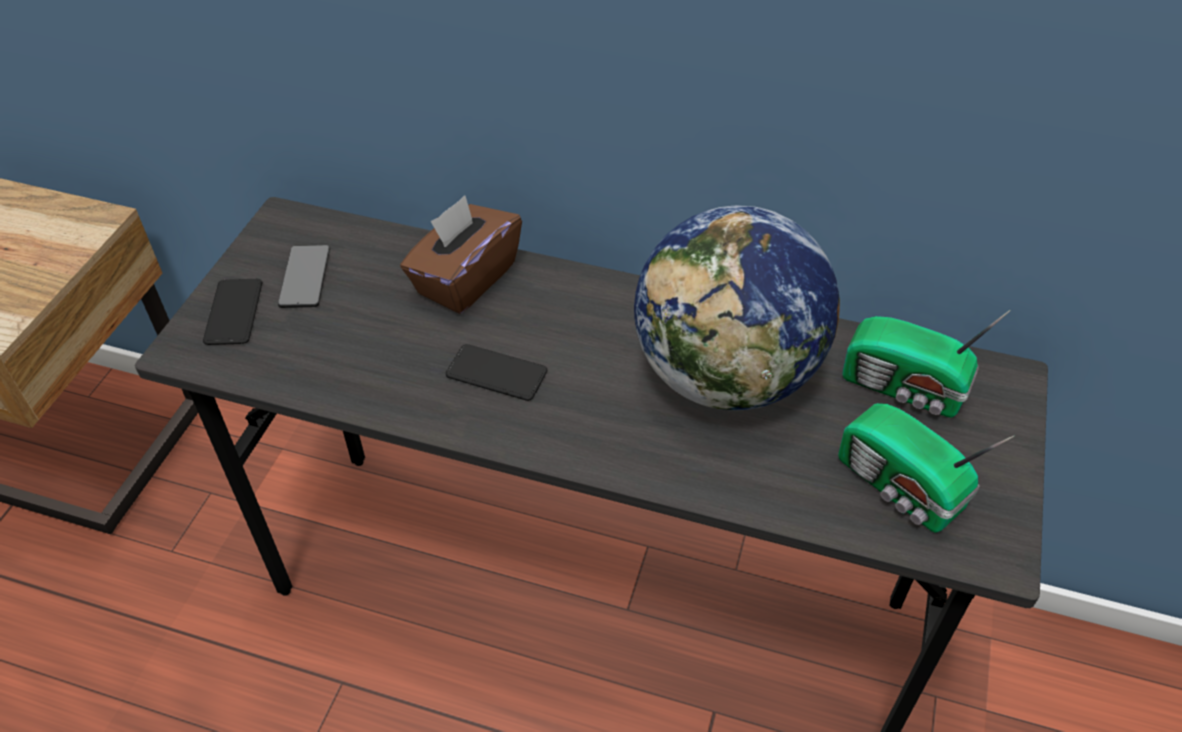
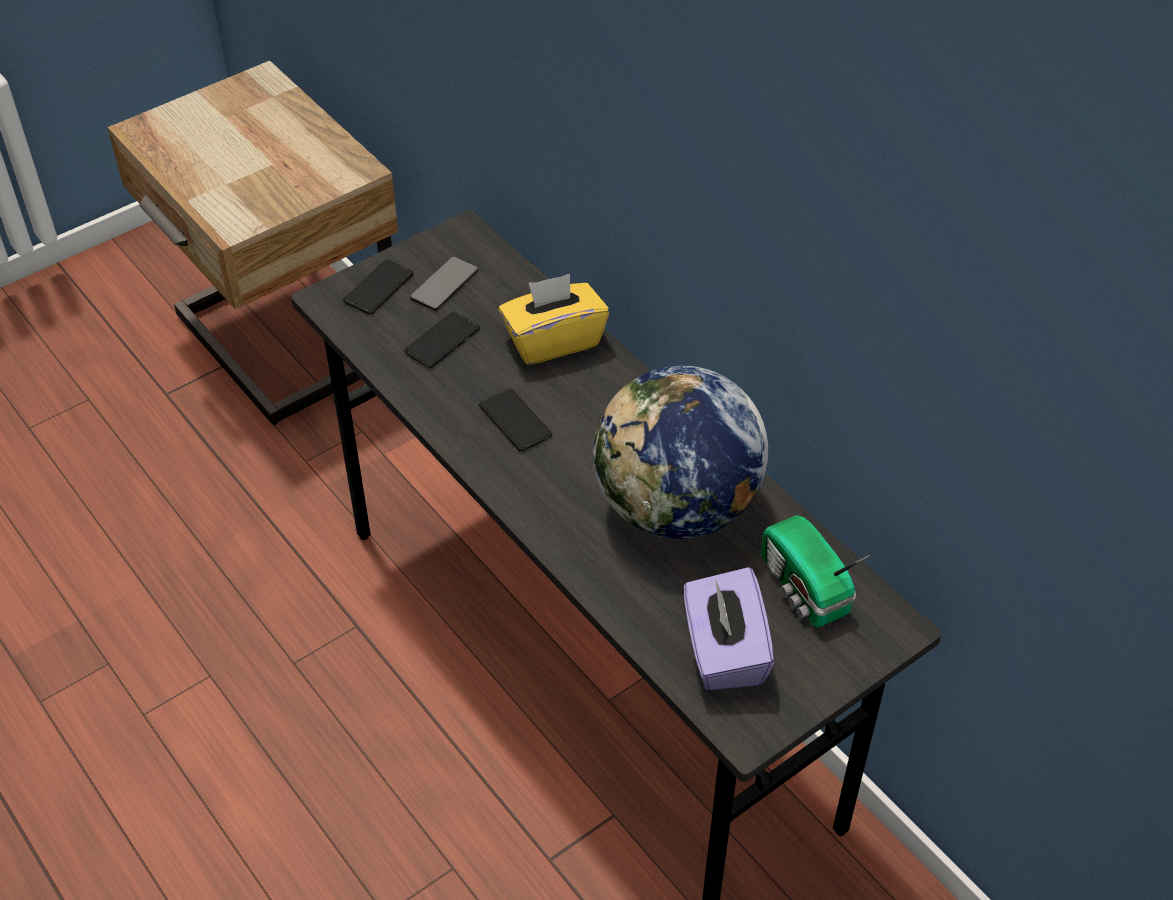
camera: 35 degrees right, 0 degrees up
(350, 332) = (442, 341): none -> phone
(465, 279) = (553, 340): brown tissue box -> yellow tissue box
(900, 488) = (723, 652): radio -> purple tissue box

